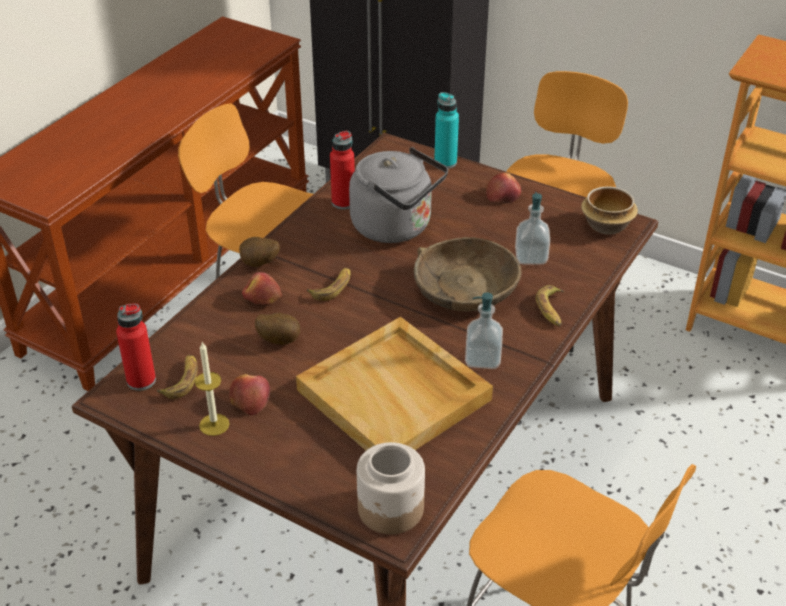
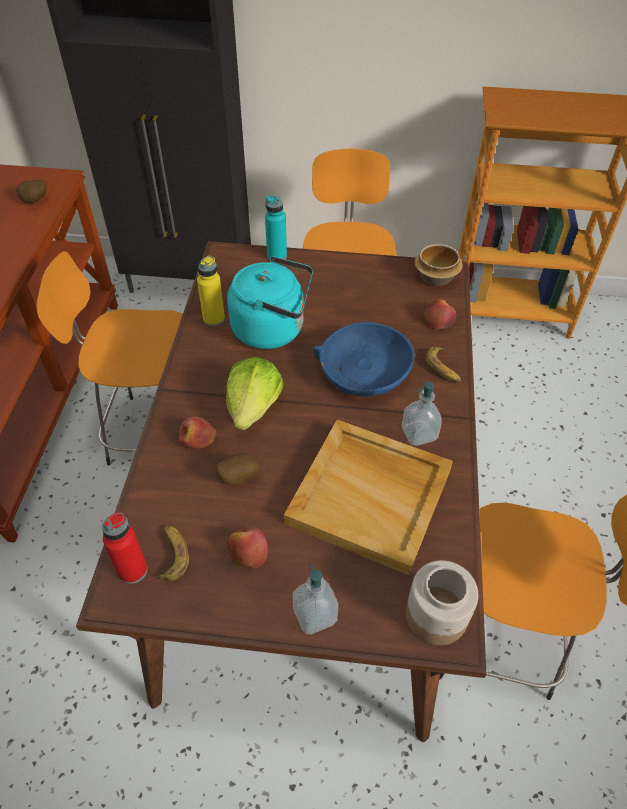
camera: 25 degrees left, 10 degrees up
(214, 424) = (230, 591): candle -> none
(260, 265) = (175, 405): potato -> potato (35, 201)
(332, 287) = (253, 406): banana -> lettuce
(343, 202) = (214, 319): red bottle -> yellow bottle
(396, 227) = (273, 329): grey kettle -> turquoise kettle
(464, 289) = (364, 371): brown bowl -> blue bowl
(503, 195) = (341, 273): apple -> apple (438, 319)
(531, 257) = (397, 324): soap dispenser -> soap dispenser (315, 615)

